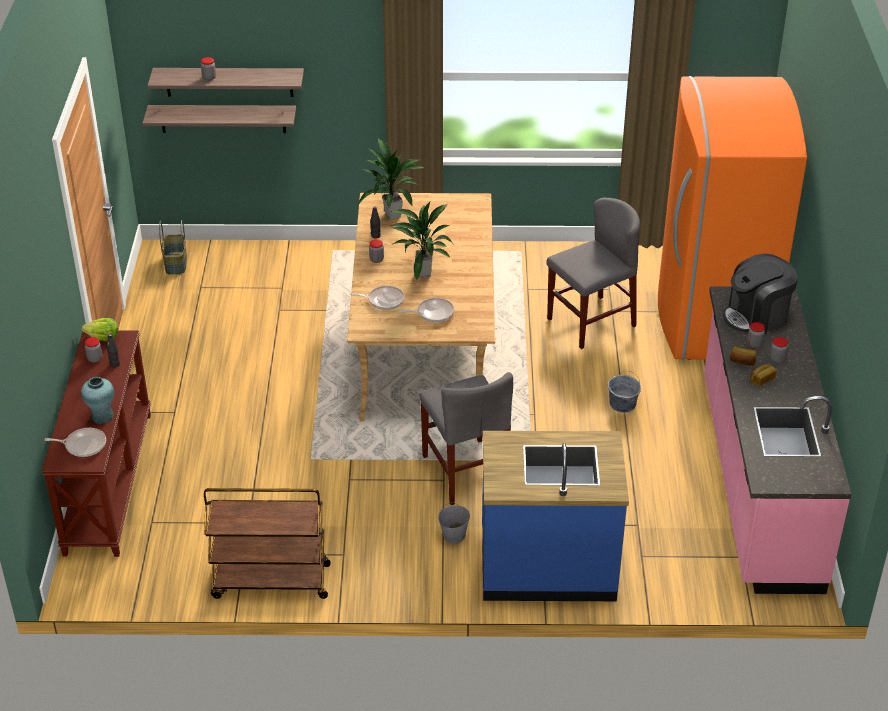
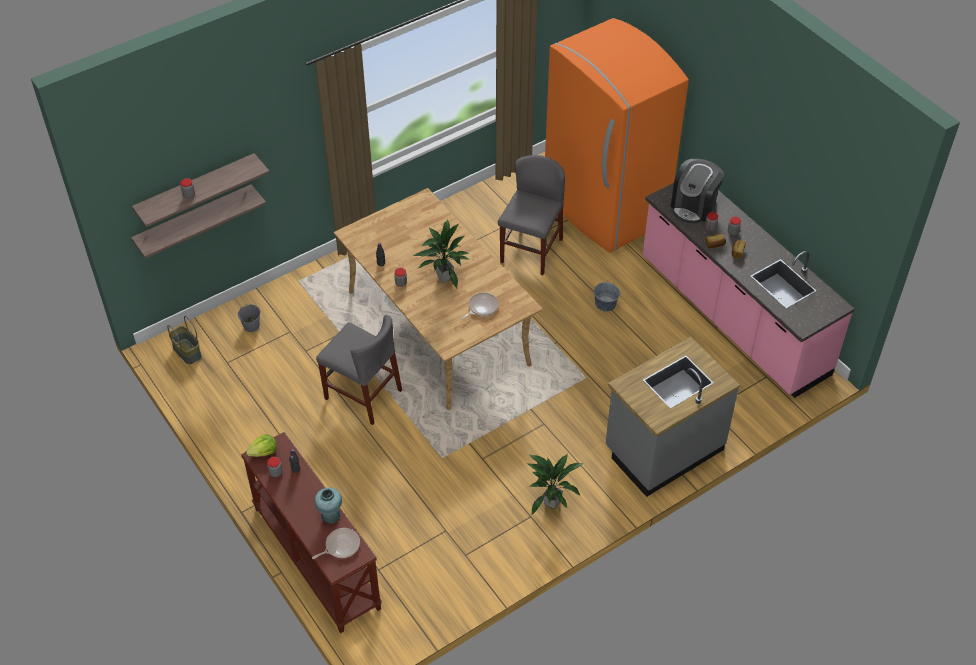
camera: 35 degrees left, 10 degrees up
(270, 581) = (502, 565): brown cart -> none
(384, 300) = (438, 314): frying pan -> none
(393, 215) = (376, 239): potted plant -> potted plant (551, 502)
(454, 535) = (587, 461): grey bucket -> grey bucket (251, 326)
(466, 471) = (552, 409): grey chair -> grey chair (363, 394)
(547, 566) = (663, 449): blue counter -> grey counter

